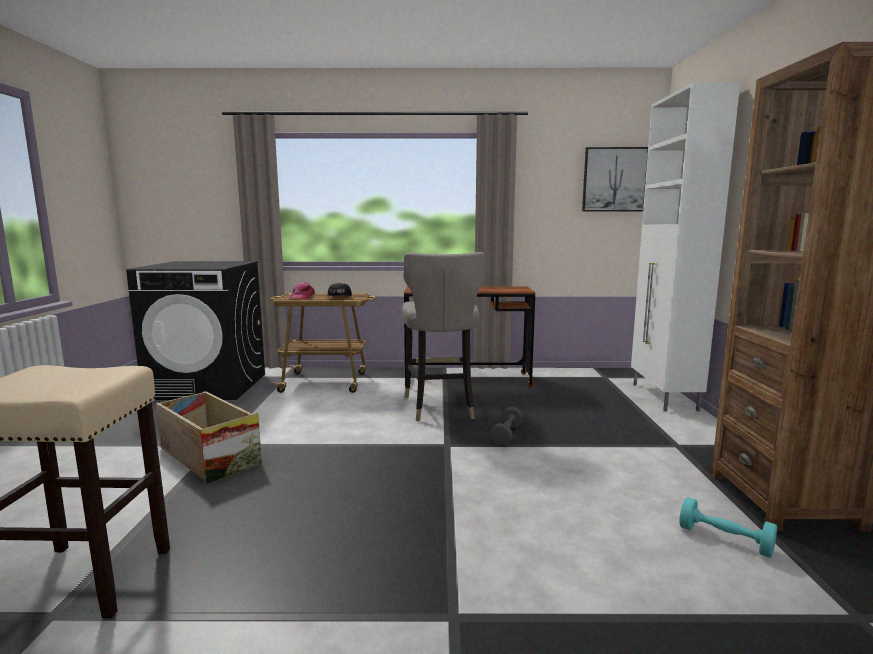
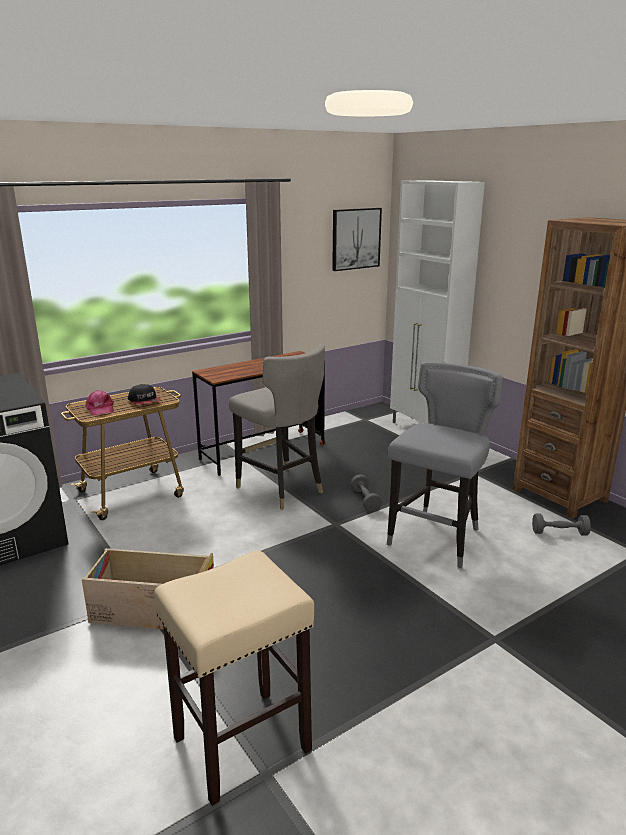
camera: 35 degrees left, 10 degrees up
(537, 489) = (437, 538): none -> grey stool
(725, 540) = (559, 533): turquoise dumbbell -> grey dumbbell

